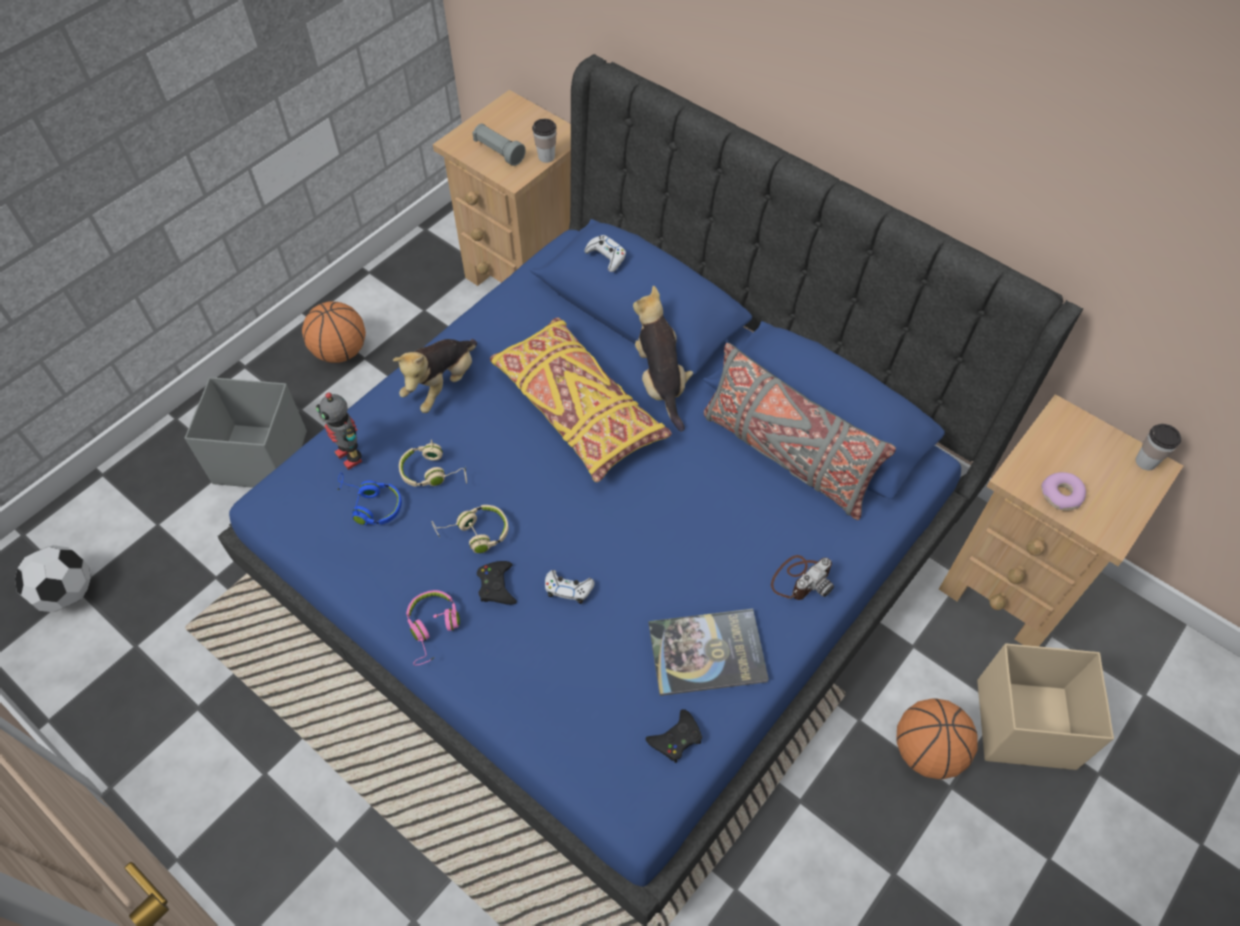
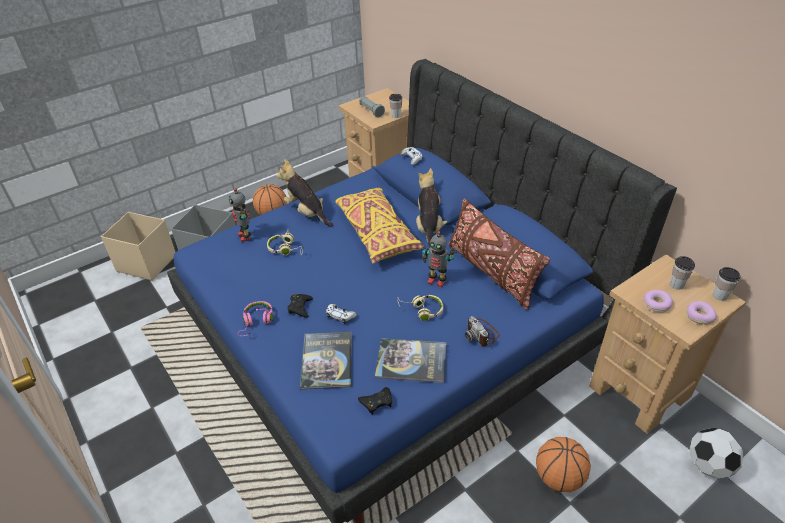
camera: 15 degrees right, 15 degrees down
(68, 593) = (89, 301): football -> football (708, 465)
(370, 504) = (246, 258): blue headphones -> none
(442, 385) = (307, 212): plush toy -> plush toy turned 90 degrees clockwise
(474, 533) = (297, 280): beige headphones -> beige headphones (421, 310)
(574, 680) = (327, 360): none -> book
(703, 489) = (437, 281): none -> toy robot
(785, 456) = (491, 272): grey pillow -> brown pillow
(801, 579) = (482, 334): camera -> camera turned 90 degrees clockwise
(1023, 723) = (630, 475): beige storage box -> beige storage box (146, 263)
(1082, 452) = (676, 284): none -> cup
(1124, 506) = (699, 316): none -> donut

